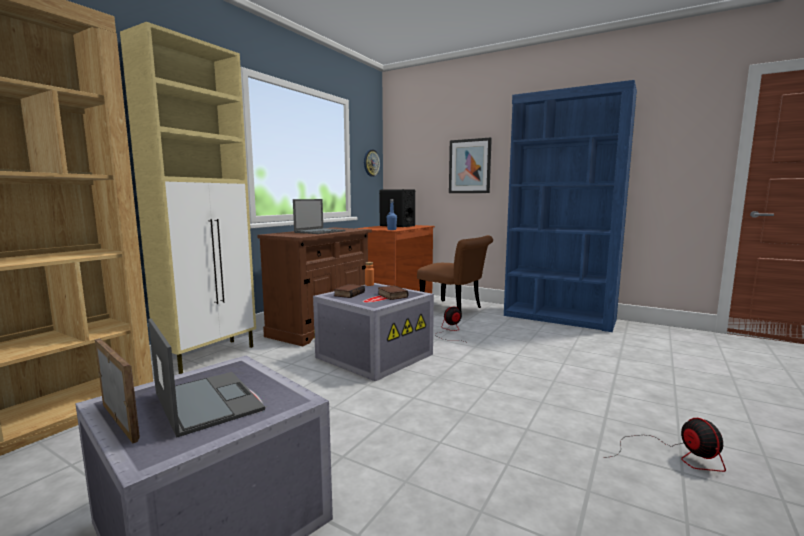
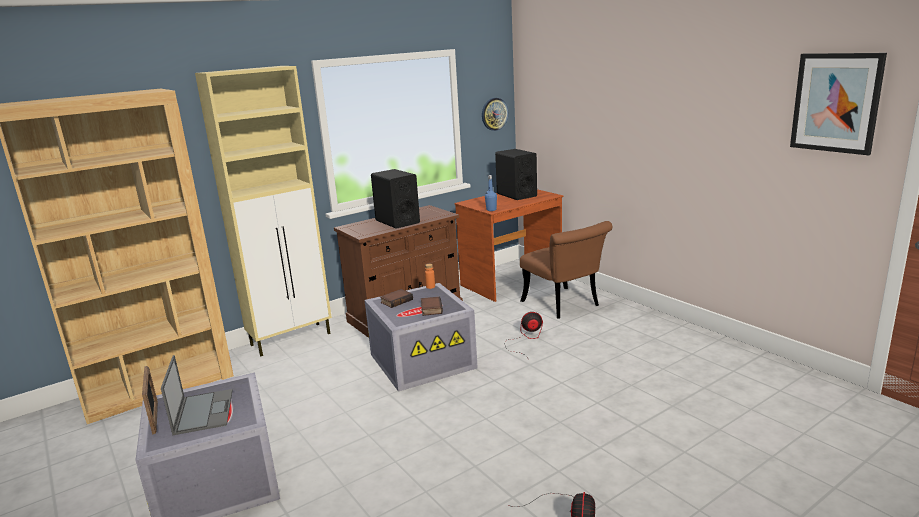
camera: 25 degrees right, 10 degrees up
(320, 231) = (397, 222): laptop -> black speaker
(469, 166) = (600, 126): picture -> picture (836, 103)
(559, 318) = (678, 335): blue bookcase -> none

